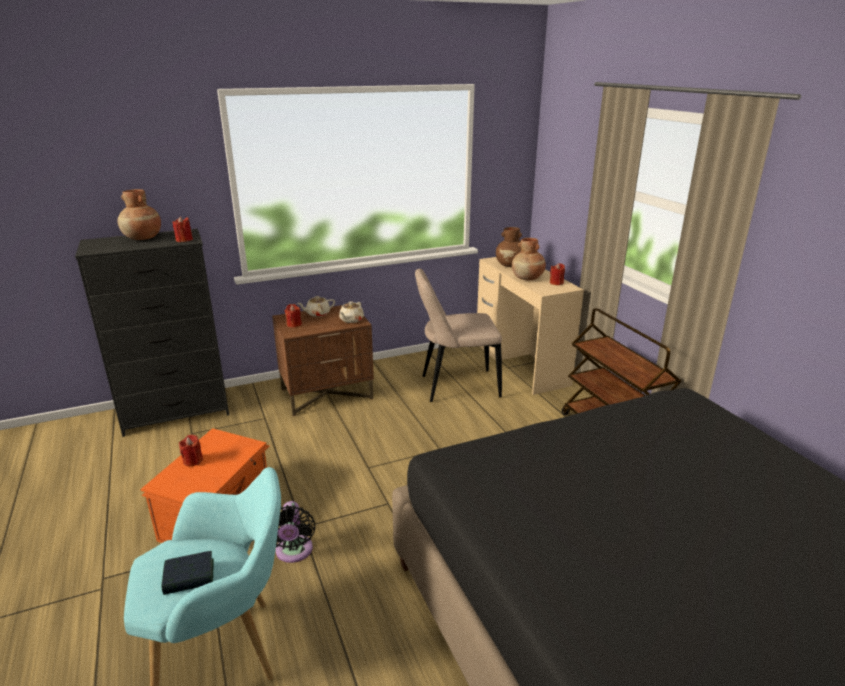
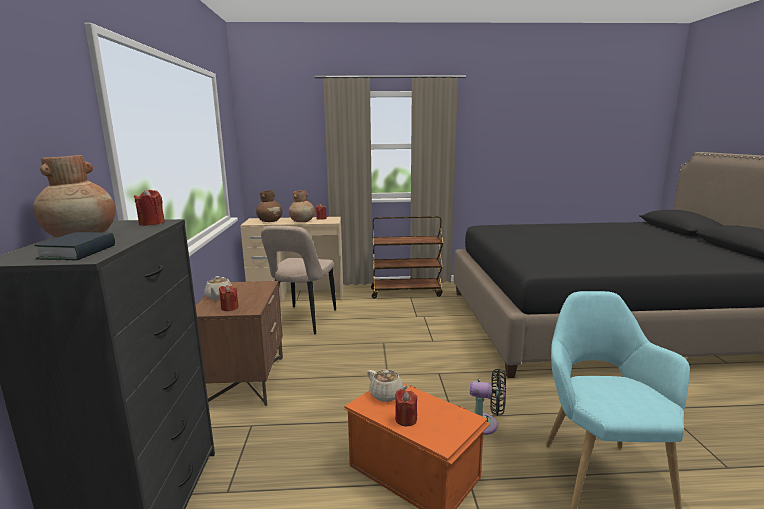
camera: 70 degrees left, 10 degrees down
(189, 577) = (626, 391): book -> book (78, 252)
(351, 320) = (257, 286): beige teapot -> beige teapot (387, 395)

